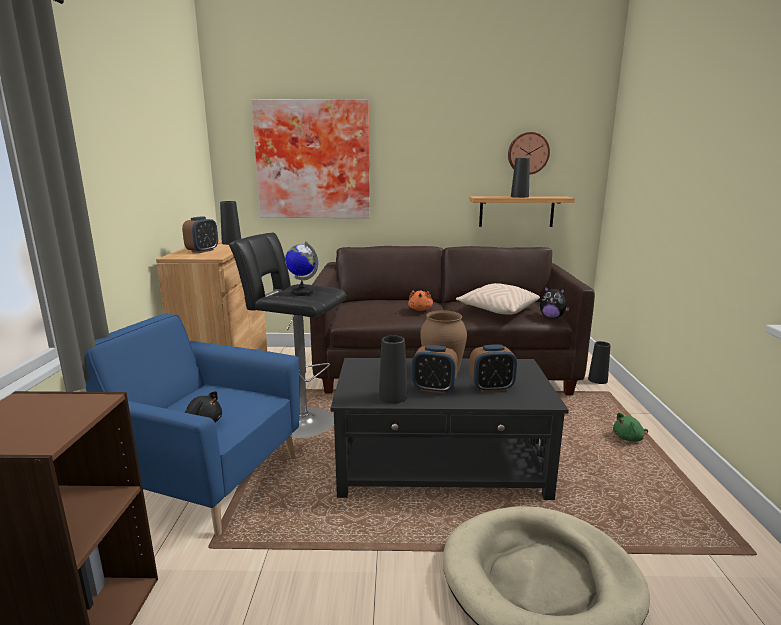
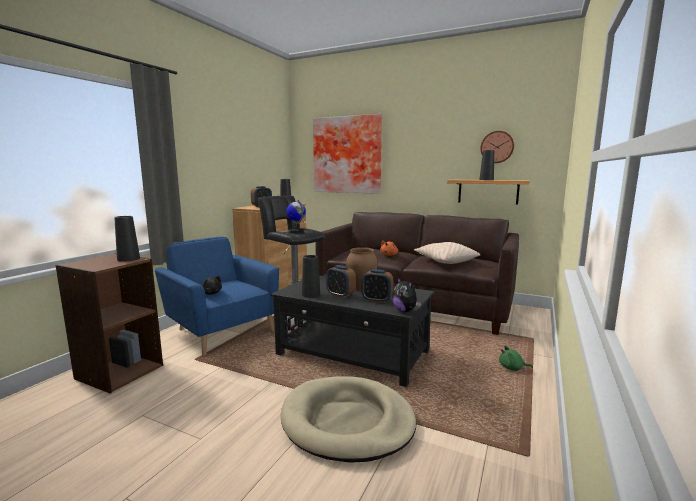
camera: 25 degrees right, 5 degrees down
(552, 317) = (483, 270): plush toy -> plush toy (405, 311)
(597, 380) = (533, 330): black vase -> black vase (128, 259)

